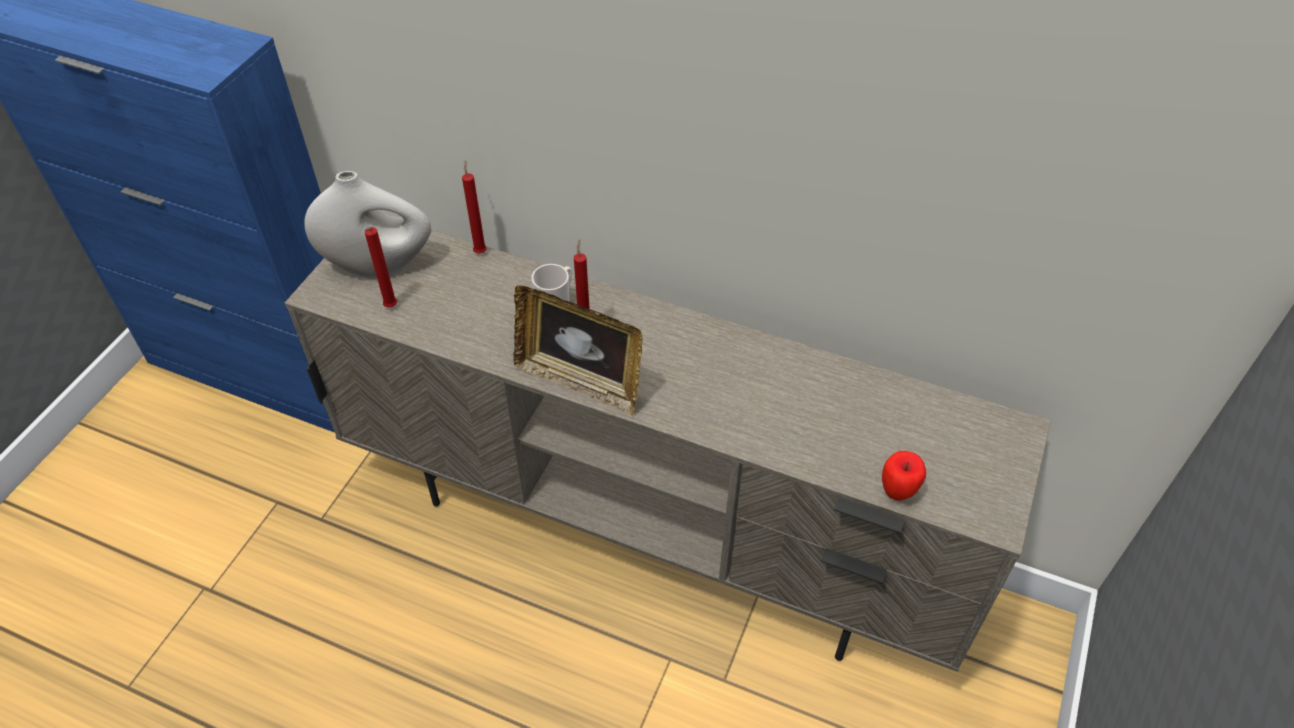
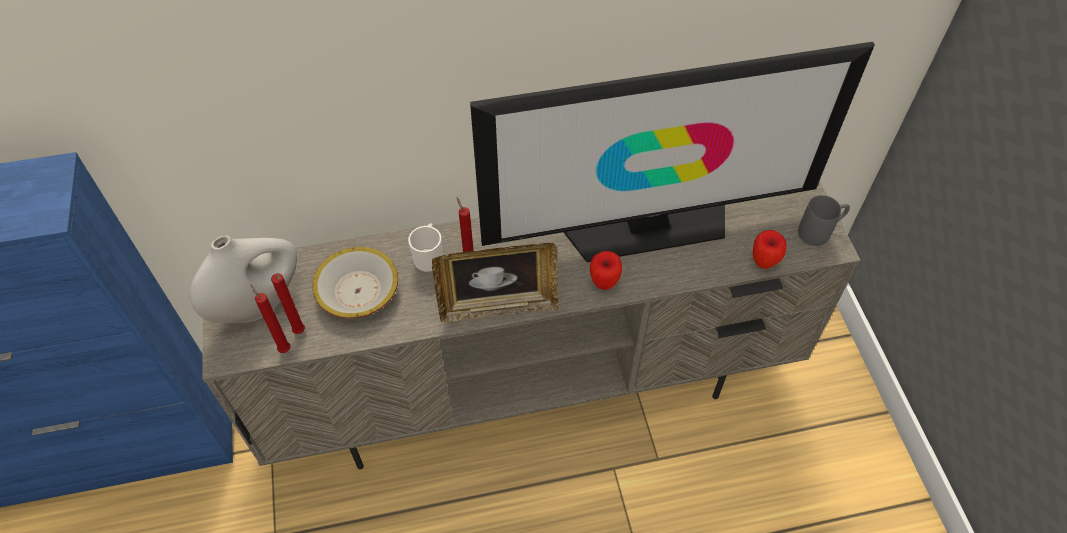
camera: 35 degrees left, 5 degrees up
(468, 299) = (358, 291): none -> bowl
(480, 251) = (332, 247): red candle -> red candle (284, 348)
(702, 416) = (604, 282): none -> apple
(798, 388) = (648, 226): none -> television
(996, 497) = (820, 231): none -> grey mug

